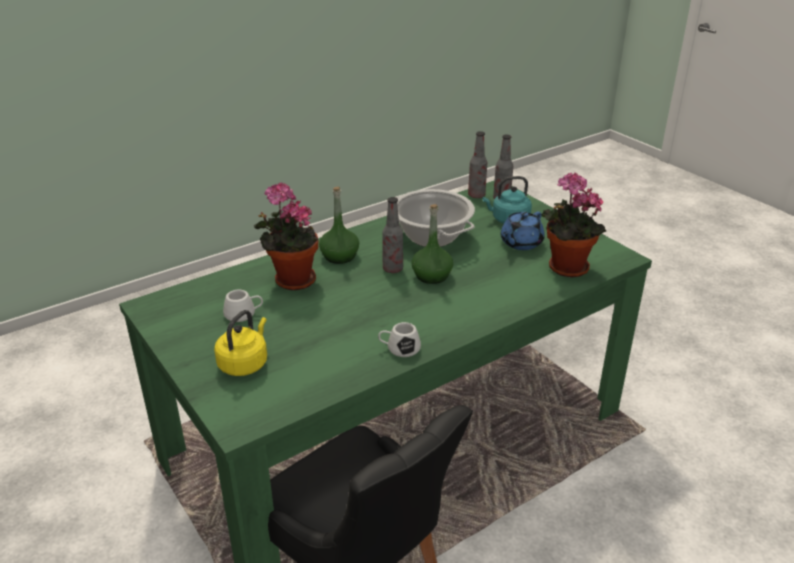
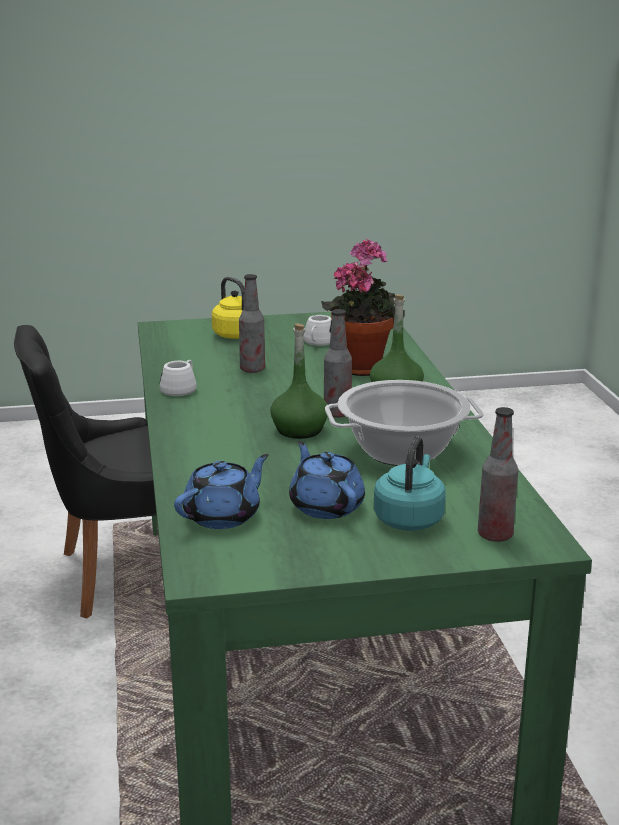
camera: 115 degrees right, 10 degrees down
(476, 195) = (523, 517): bottle -> bottle (252, 369)
(564, 268) = (223, 516): potted plant -> blue teapot

